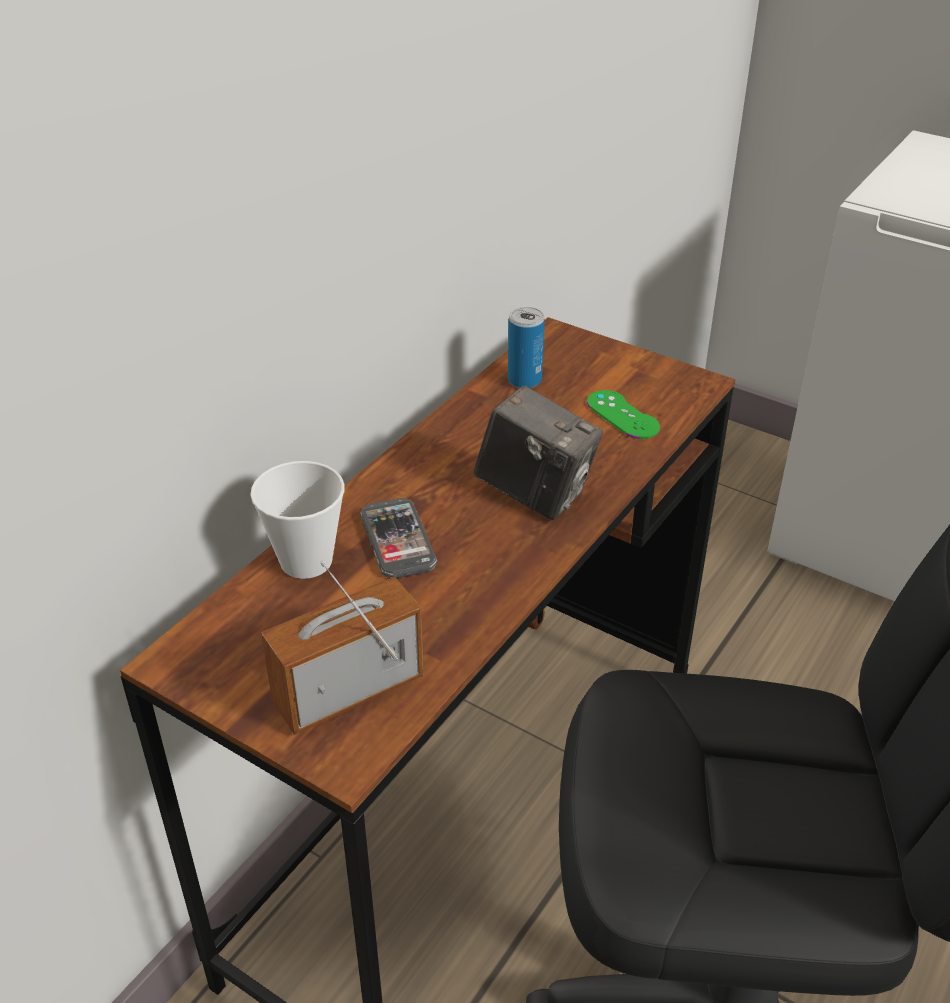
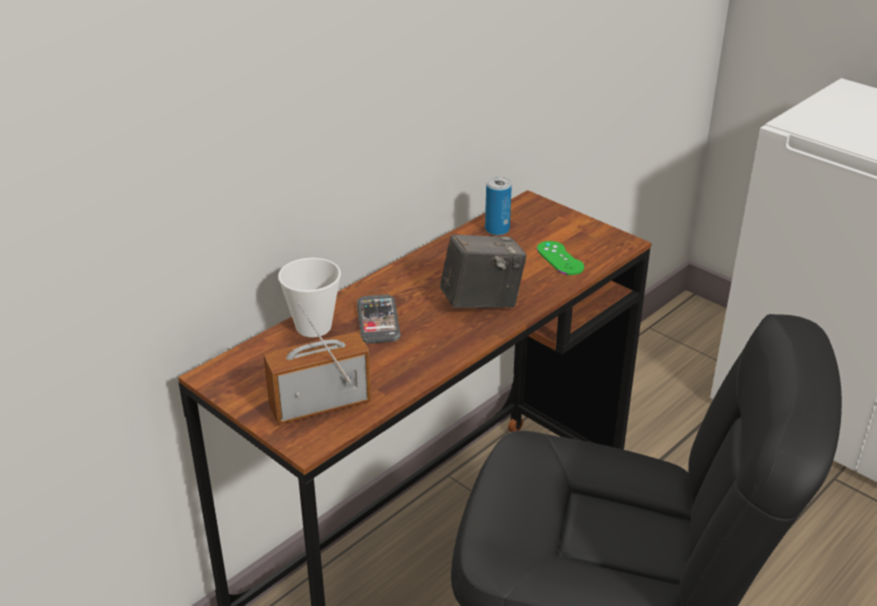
camera: 10 degrees right, 5 degrees down
(535, 493) = (481, 302): camera -> camera turned 60 degrees counterclockwise

